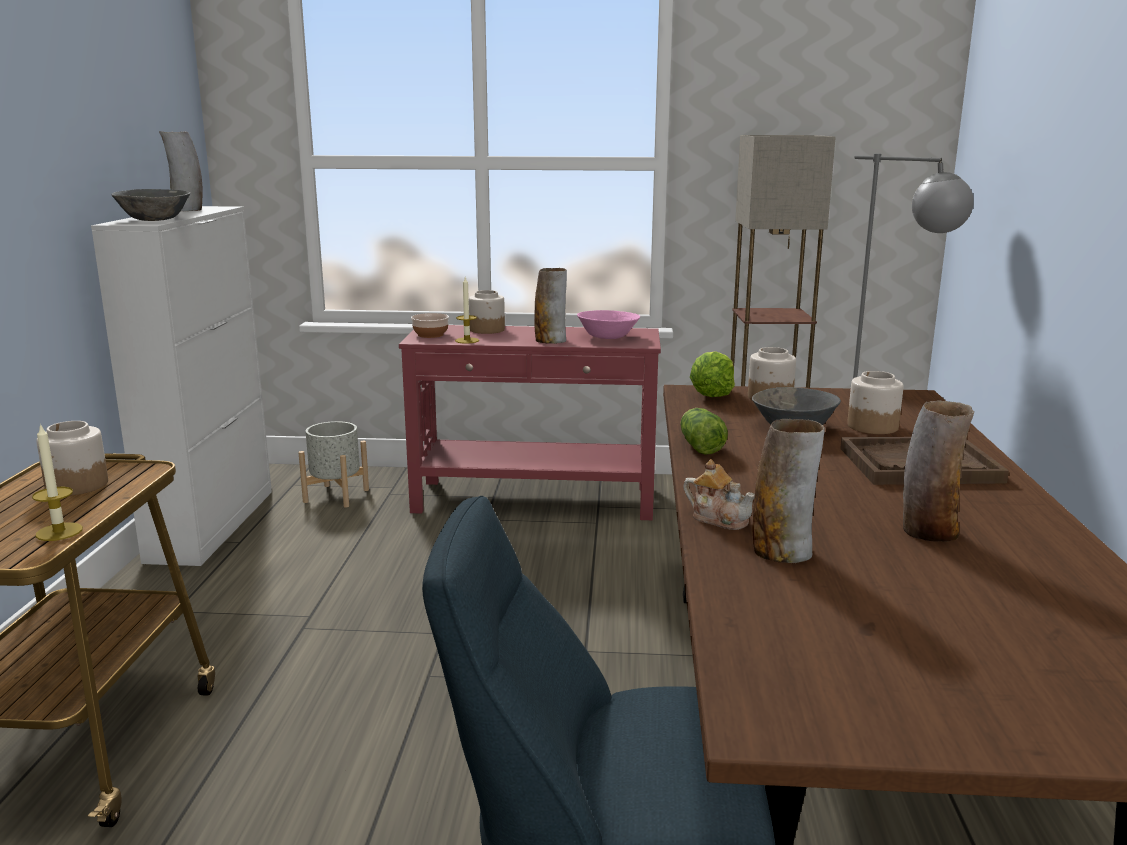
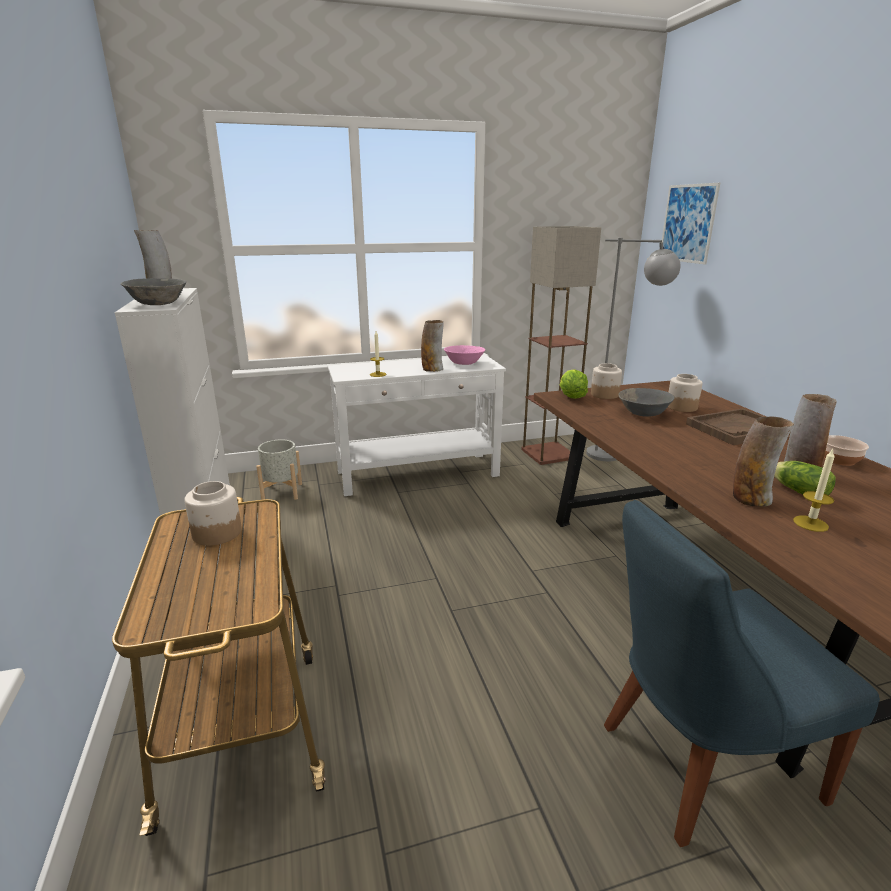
camera: 20 degrees left, 5 degrees up
(59, 532) = (258, 579): candle -> candle (810, 523)
(430, 335) = (347, 372): bowl -> bowl (839, 460)
(487, 330) = (380, 365): jar -> none
(535, 500) = (419, 474): red console table -> white console table
(699, 446) = (611, 433): lettuce -> lettuce (797, 491)
(719, 518) = (689, 482): teapot -> none
(999, 132) = (688, 223): none -> picture

